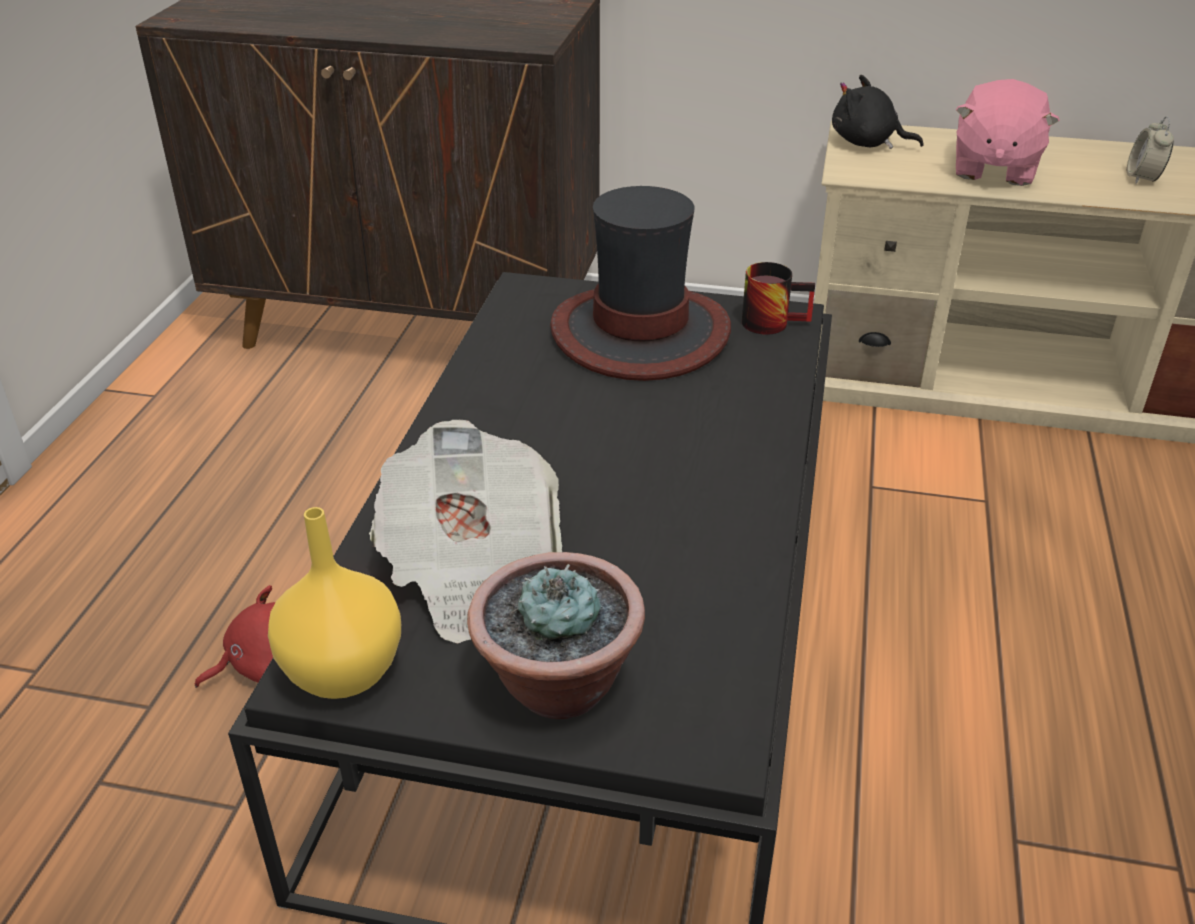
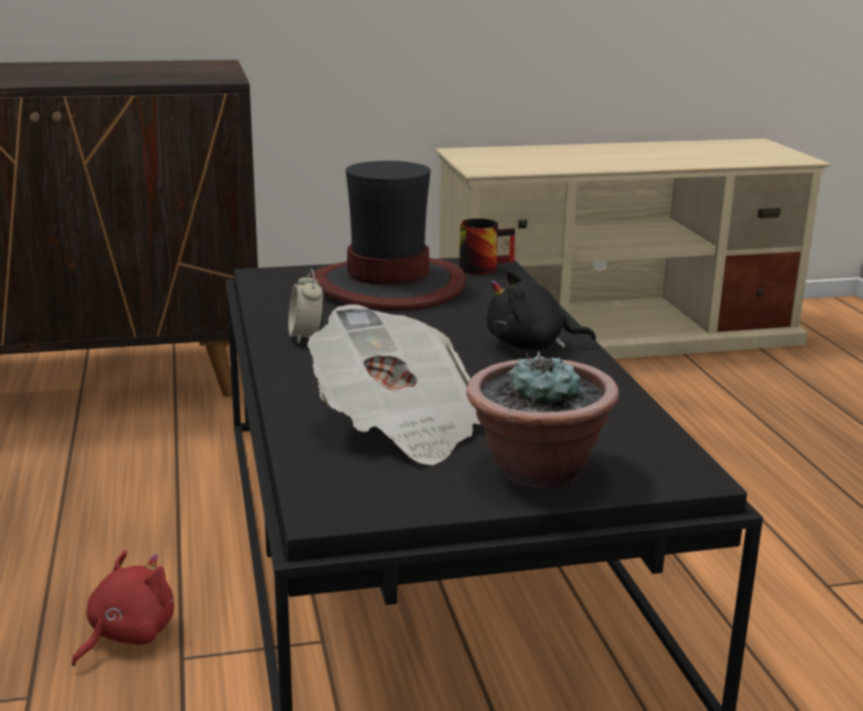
camera: 25 degrees left, 15 degrees down
(341, 671) = (352, 500): yellow vase -> none
(867, 143) = (476, 156): black plush toy -> black plush toy (530, 345)
(993, 169) = (578, 160): pink plush toy -> none
(1142, 179) = (679, 155): alarm clock -> alarm clock (306, 337)

